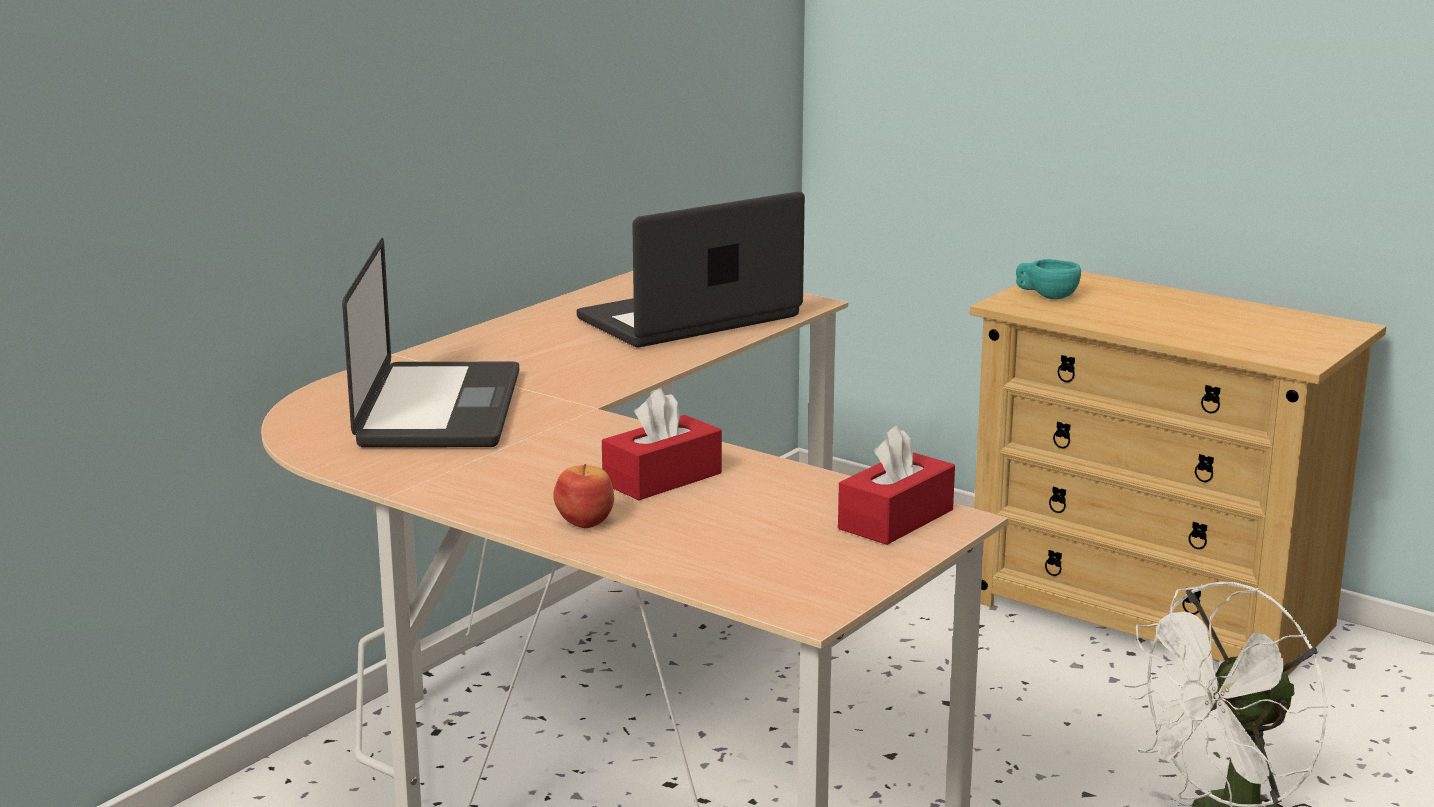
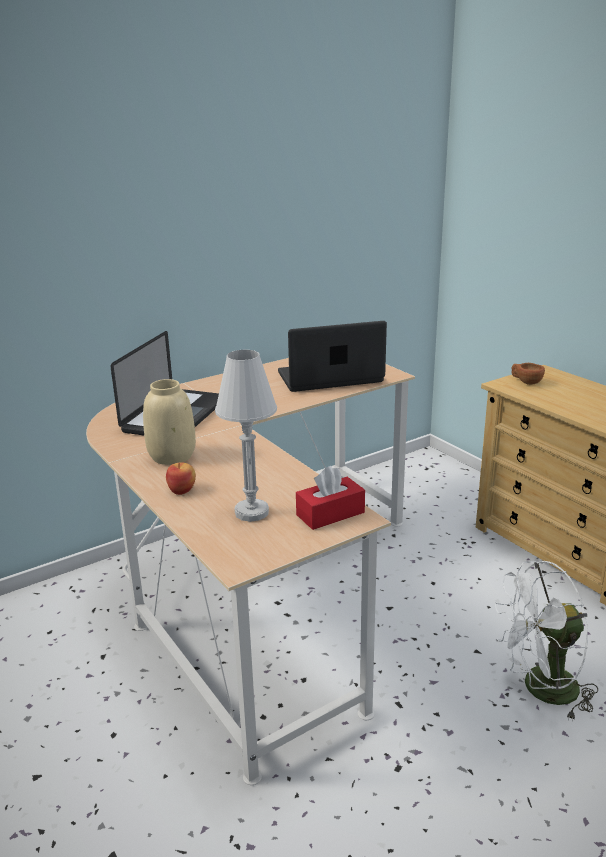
camera: 20 degrees right, 5 degrees up
(507, 473) = (172, 456): none -> beige vase
(662, 478) = (238, 470): red tissue box -> none
(753, 535) = (251, 512): none -> white table lamp
(1046, 296) = (526, 382): turquoise cup -> brown cup

